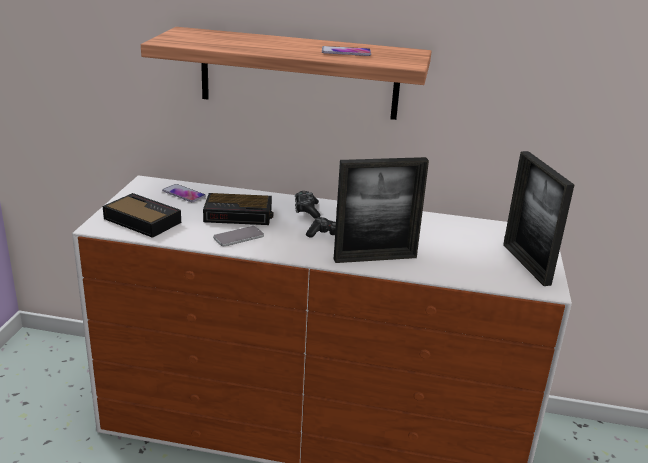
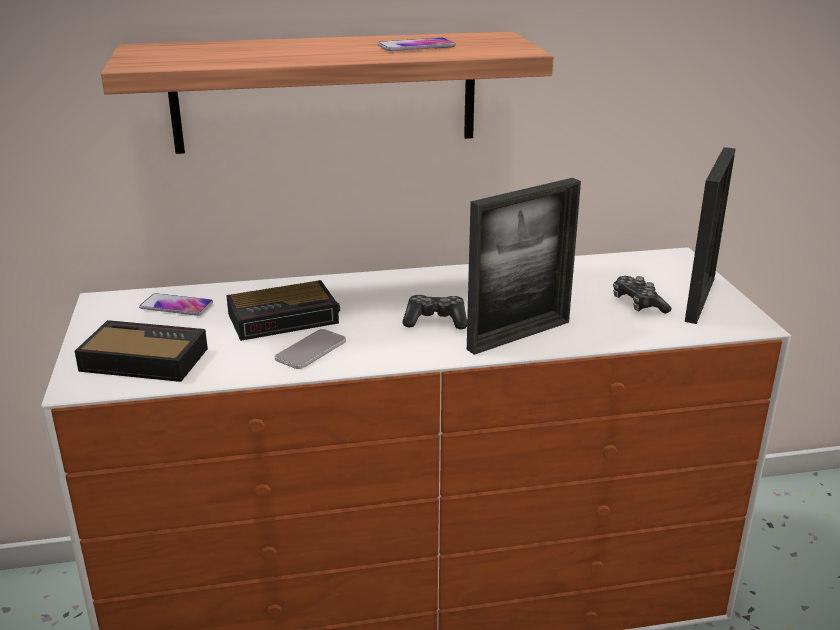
camera: 20 degrees left, 0 degrees up
(306, 210) = (373, 291): game controller -> game controller (638, 304)
(526, 264) = (700, 299): picture frame -> picture frame turned 120 degrees counterclockwise

